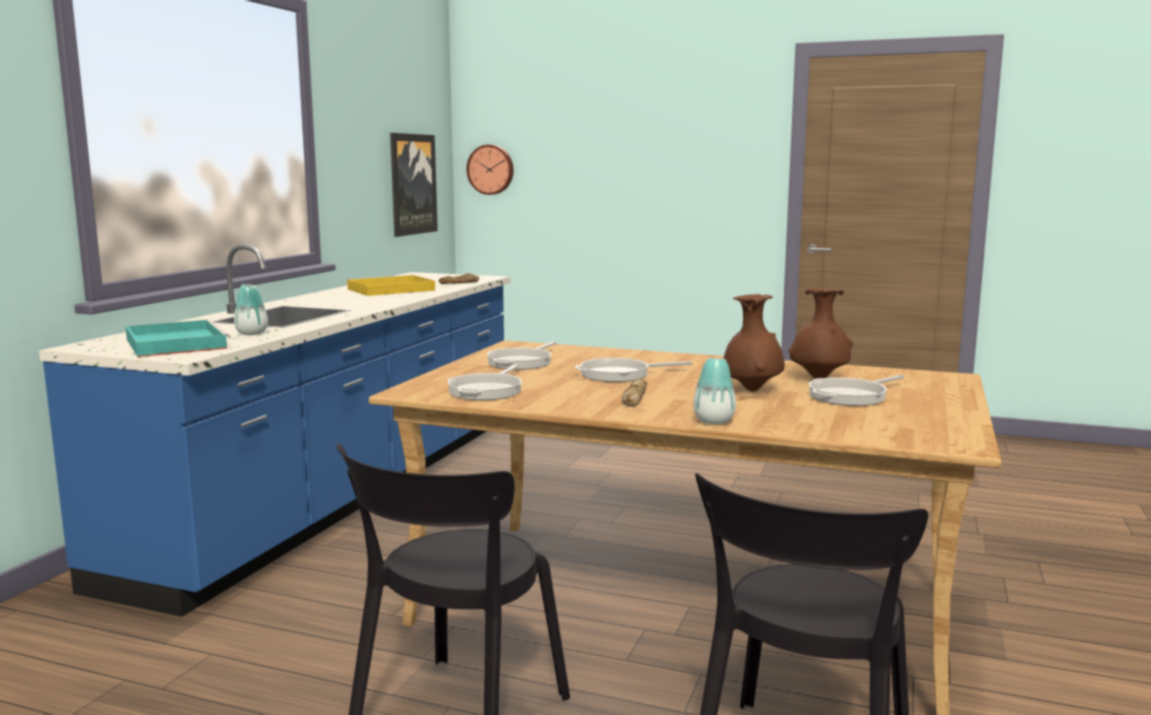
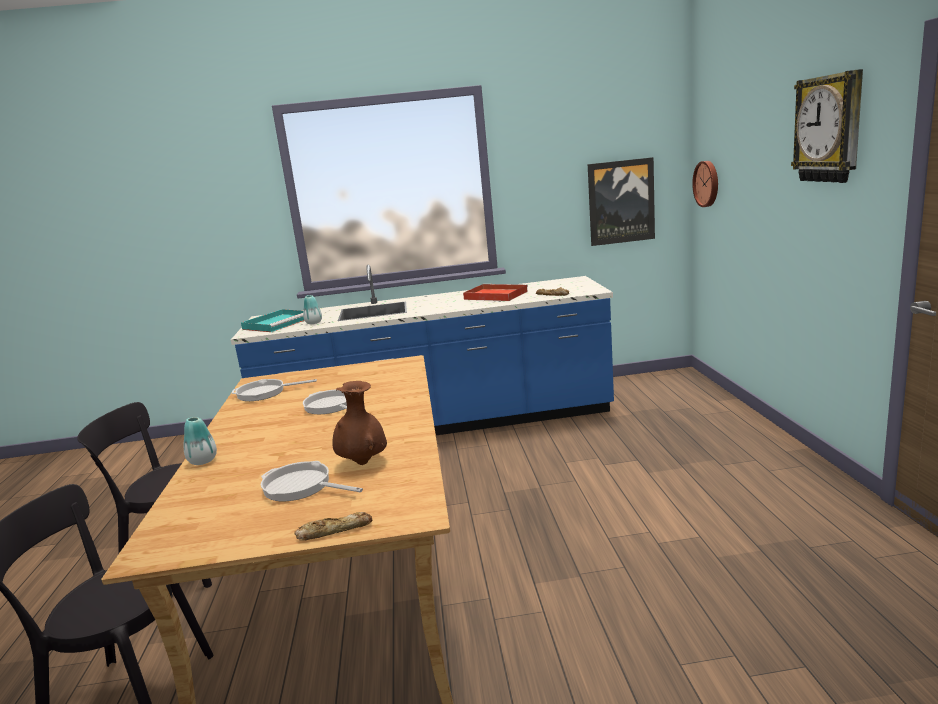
camera: 65 degrees right, 5 degrees up
(389, 290) = (494, 295): yellow tray -> red tray
(522, 362) = (351, 377): frying pan -> none
(634, 398) = (261, 427): bread -> bread (334, 530)
(694, 116) = (829, 129): none -> wall clock
(751, 390) = (303, 451): brown vase -> none

